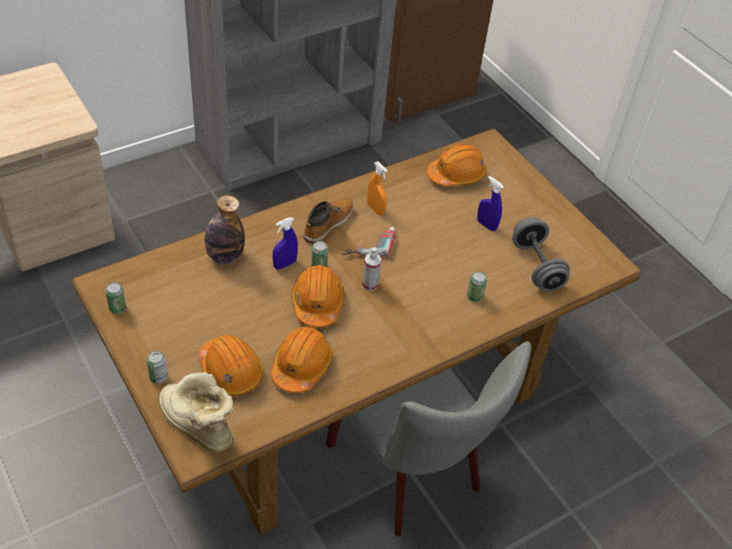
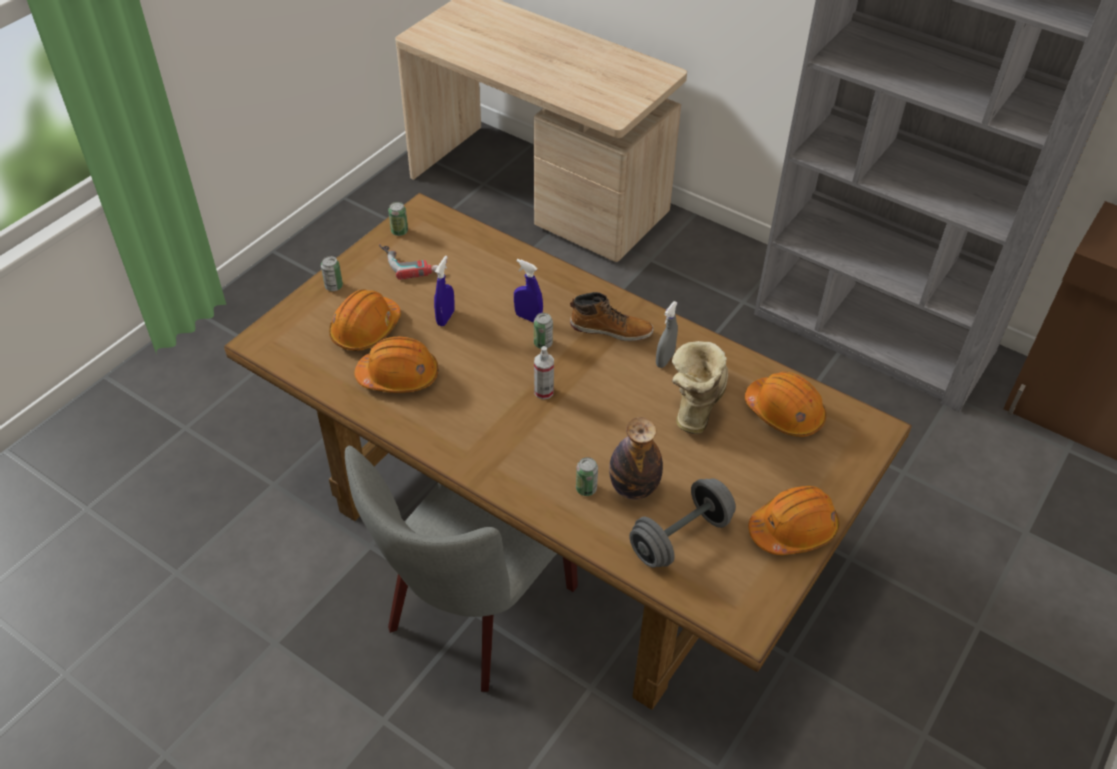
camera: 70 degrees right, 0 degrees up
(196, 427) = (289, 331): boot -> boot (696, 403)
(225, 256) = (510, 273): bottle -> bottle (633, 488)
(317, 303) = (490, 360): orange hard hat -> orange hard hat (793, 529)
(368, 244) = (605, 371): power drill -> power drill (411, 261)
(375, 209) = (665, 359): orange spray bottle -> grey spray bottle
(486, 225) = (717, 467): blue spray bottle -> blue spray bottle (445, 318)

